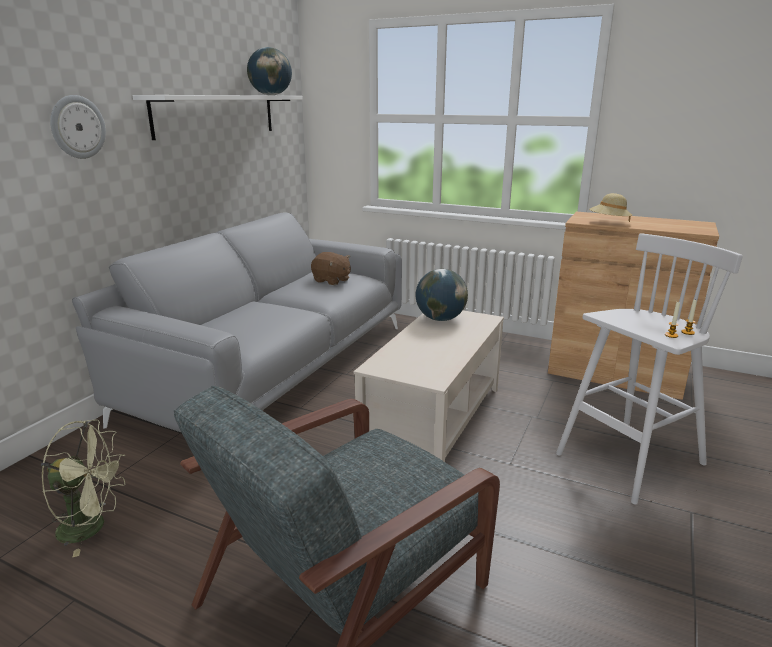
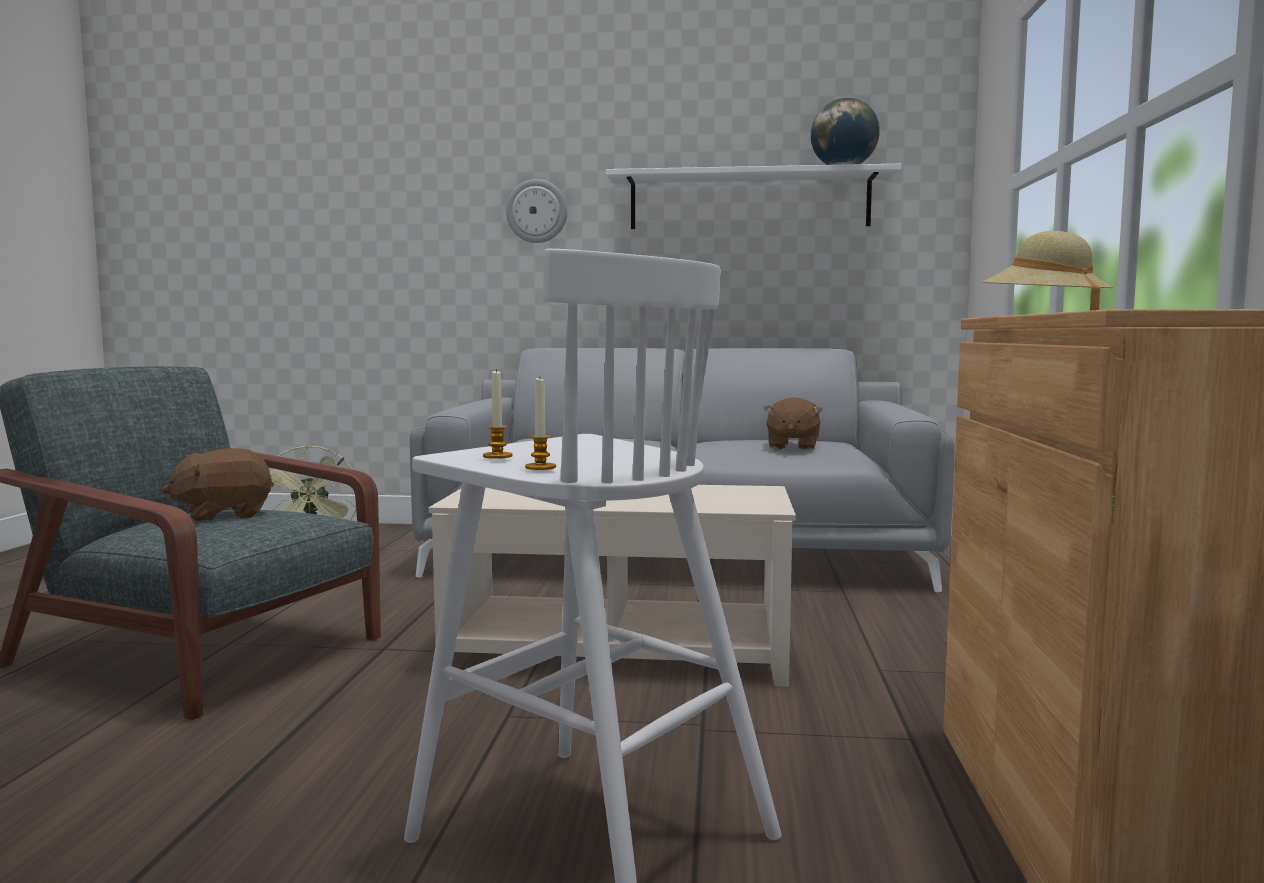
camera: 70 degrees right, 15 degrees down
(361, 480) = (224, 515): none -> brown plush toy
(440, 319) = (718, 491): globe -> none

